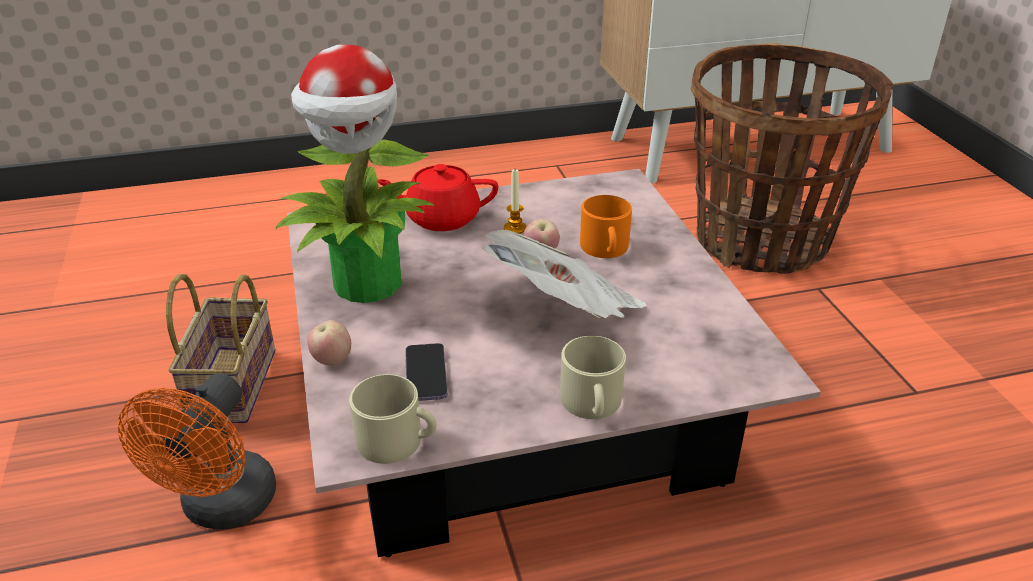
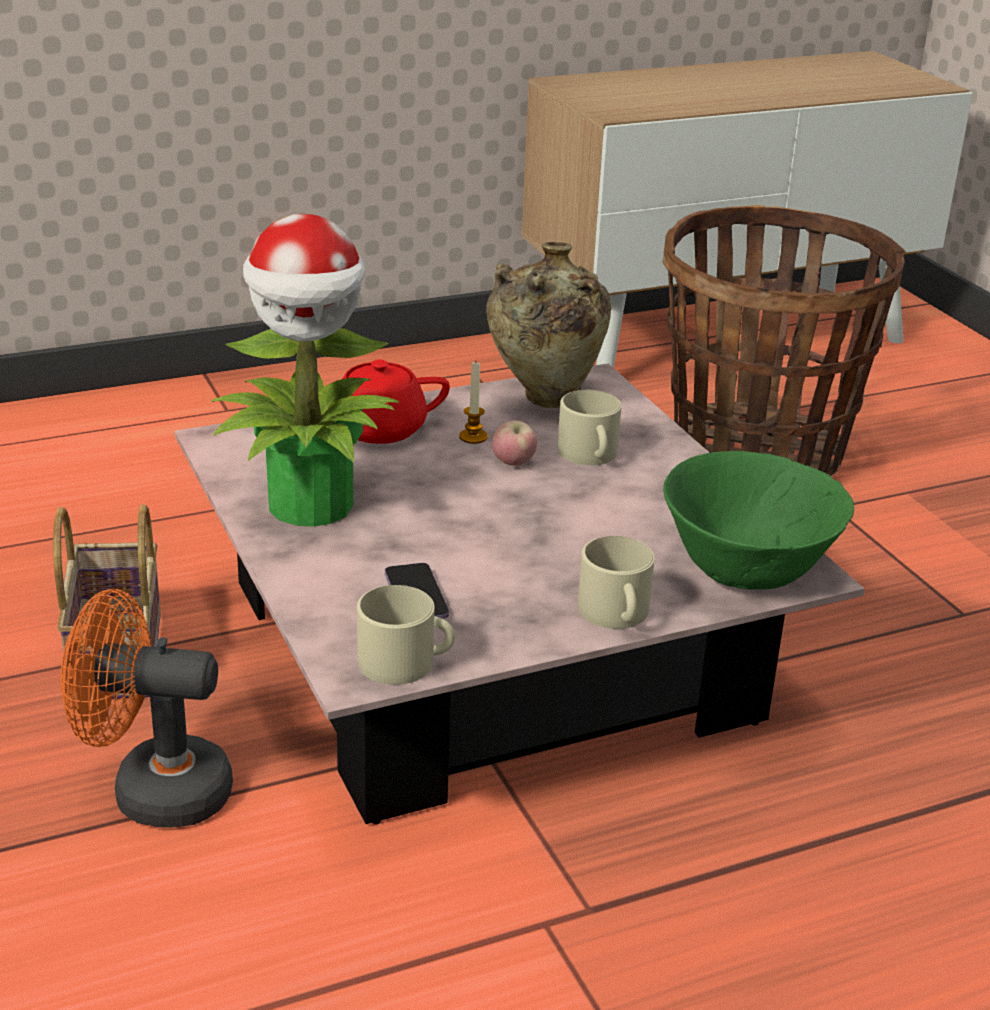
camera: 10 degrees left, 5 degrees down
(222, 509) = (153, 790): orange fan -> orange fan turned 90 degrees clockwise
(332, 360) = (298, 588): apple -> none
(565, 310) = (559, 522): newspaper -> none
(580, 198) = (544, 399): none -> beige vase
(605, 248) = (590, 455): orange mug -> beige mug
(716, 367) = (746, 571): none -> green bowl

